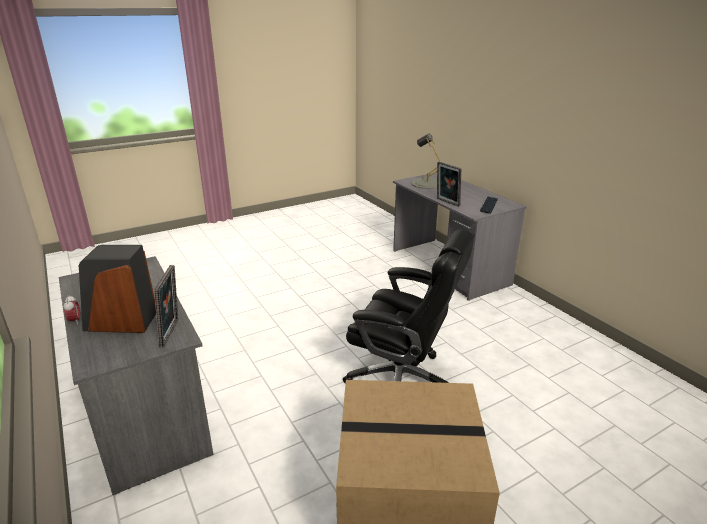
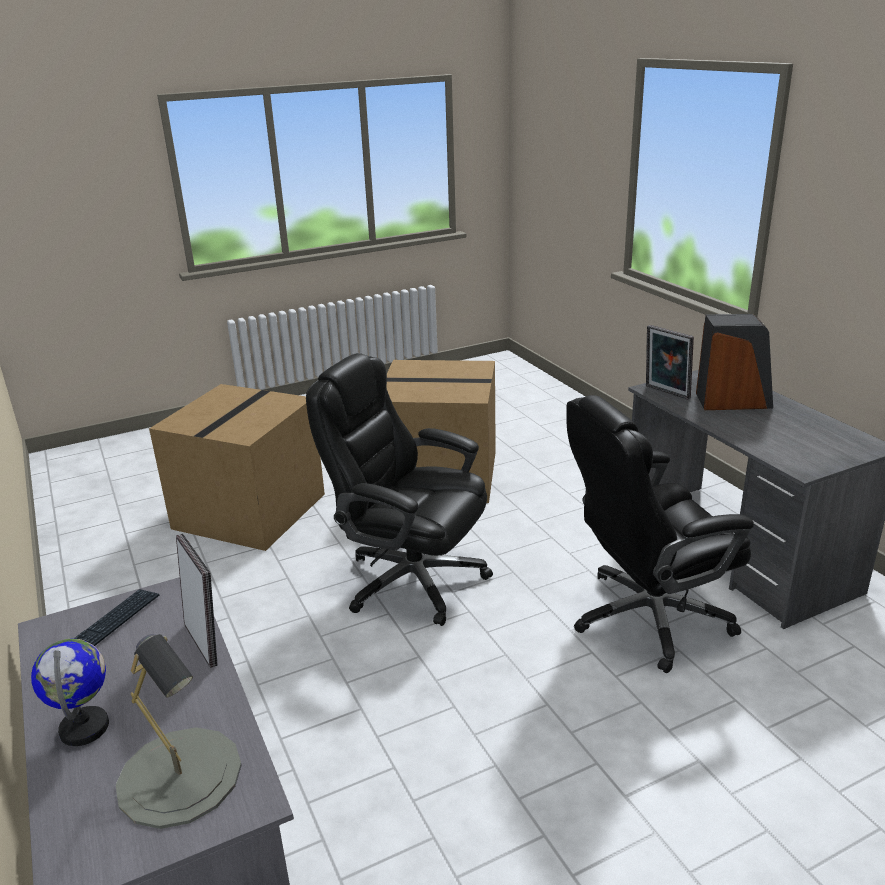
camera: 175 degrees left, 0 degrees up
(75, 321) = (786, 401): alarm clock -> none
(172, 333) = (665, 393): picture frame -> picture frame turned 45 degrees counterclockwise
(245, 355) = (647, 618): none -> black office chair
(464, 189) = (85, 727): none -> globe
(588, 455) = (249, 510): none -> cardboard box

